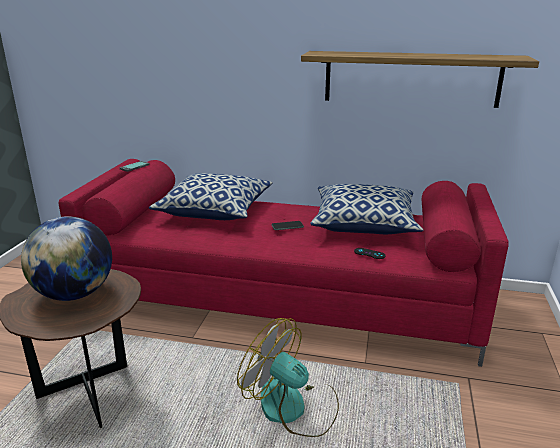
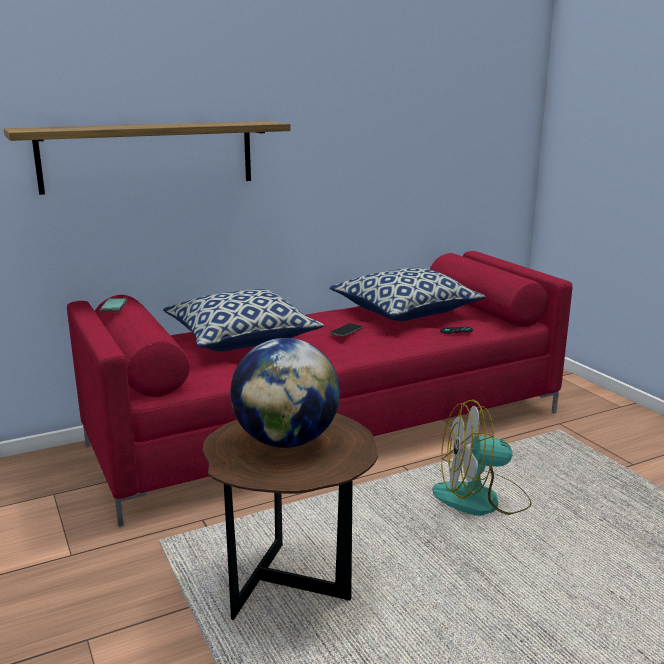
camera: 40 degrees left, 5 degrees down
(411, 78) = (405, 152): shelf -> shelf (148, 156)

